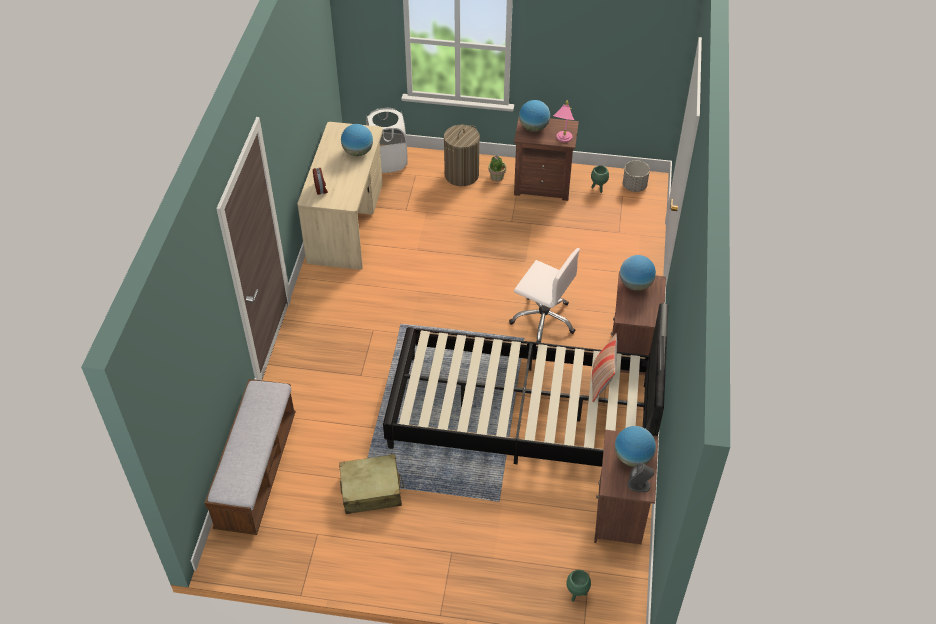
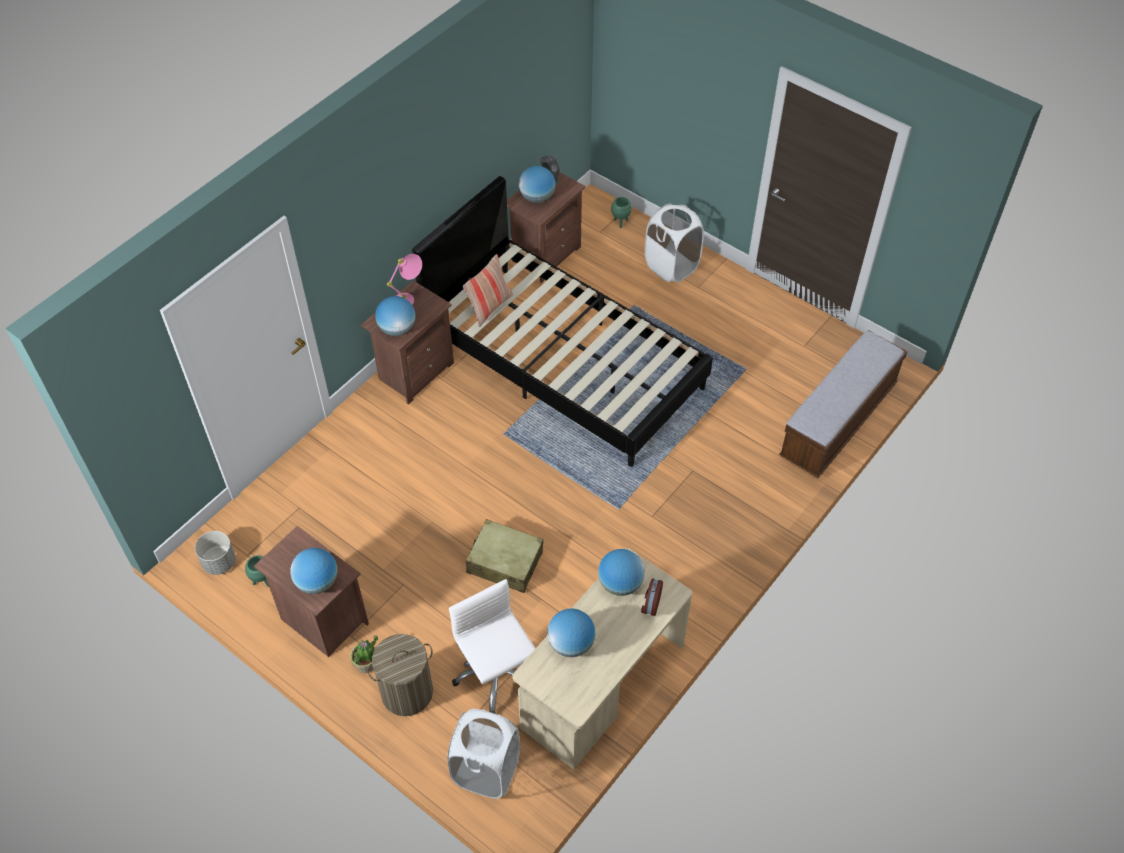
camera: 150 degrees left, 5 degrees up
(347, 191) = (620, 583): none -> globe
(371, 490) = (739, 359): beige suitcase -> beige suitcase (504, 562)
(491, 564) = (671, 266): none -> white laundry basket
(543, 320) = (468, 444): white office chair -> white office chair (497, 674)
(562, 141) = (302, 543): pink table lamp -> pink table lamp (410, 297)

